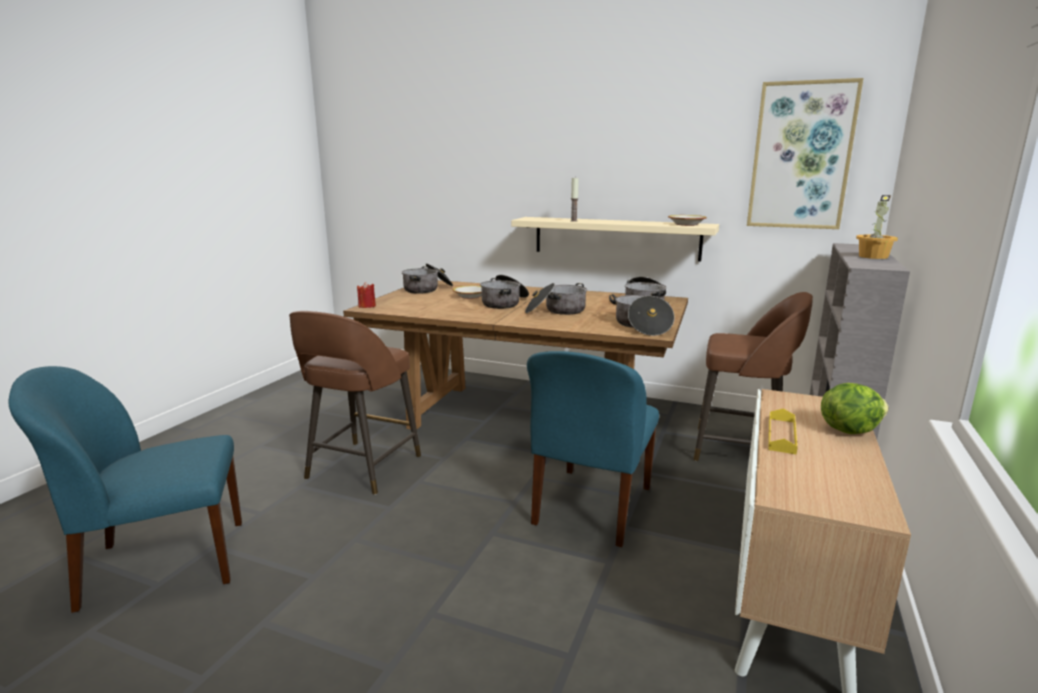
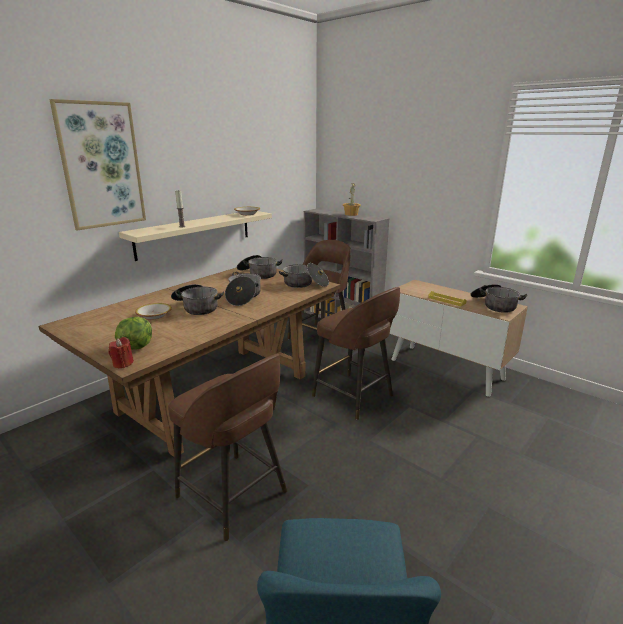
camera: 70 degrees left, 5 degrees up
(427, 289) = (92, 329): cooking pot -> cooking pot (494, 305)
(591, 507) = (354, 396): blue chair -> brown stool
(801, 156) = (283, 162): picture -> picture (101, 165)
(848, 430) = (443, 289): lettuce -> lettuce (136, 346)

